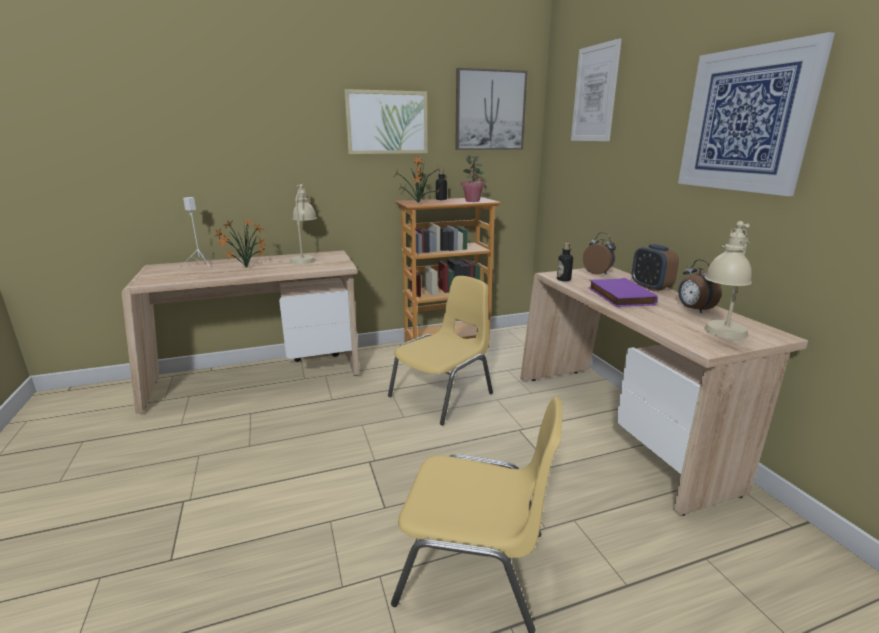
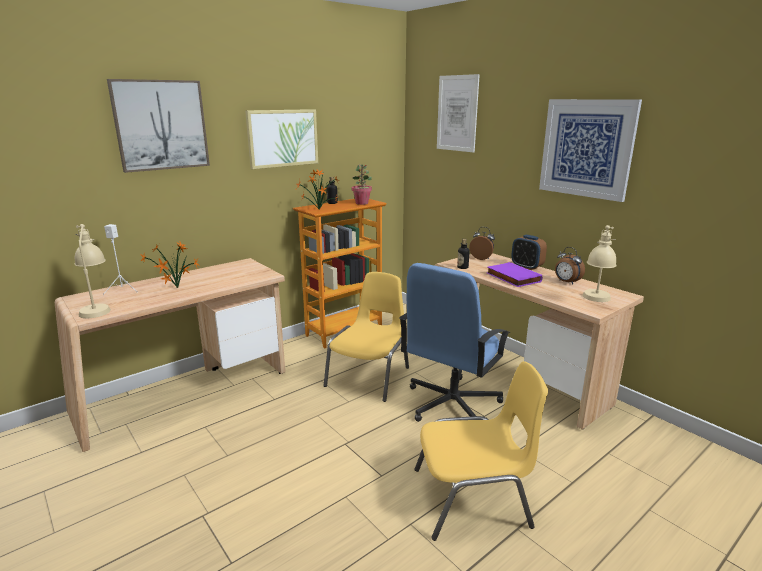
camera: 20 degrees left, 0 degrees up
(305, 258) = (223, 271): beige table lamp -> beige table lamp (96, 307)
(490, 110) = (364, 122): picture -> picture (161, 125)
(518, 443) = (451, 404): none -> blue office chair

